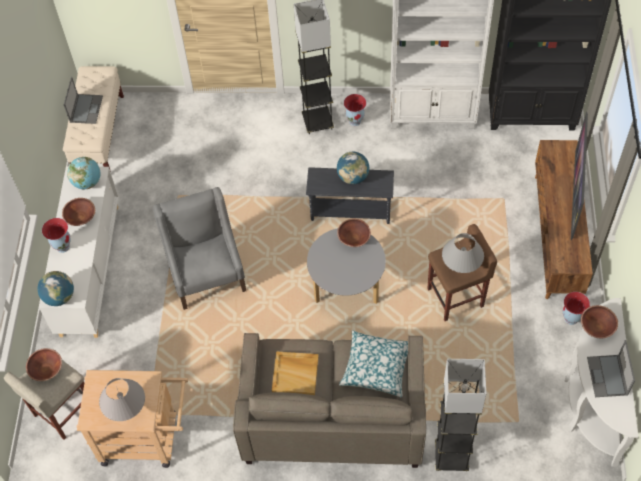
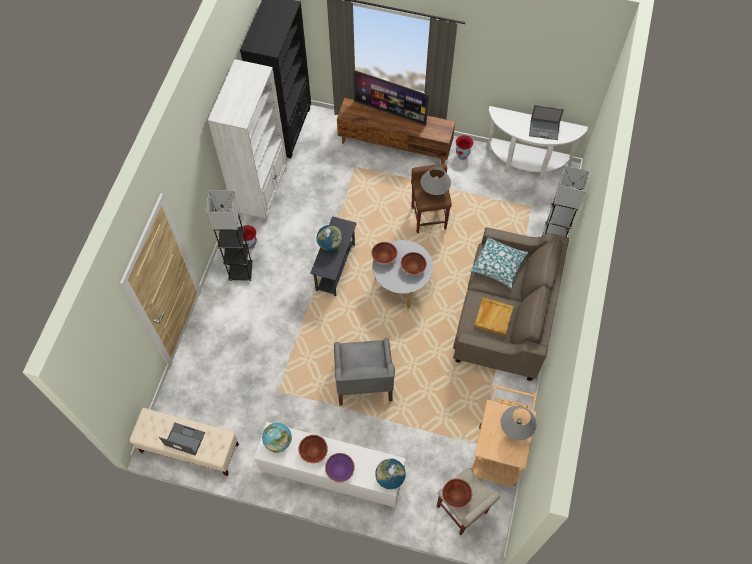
camera: 80 degrees left, 5 degrees up
(63, 246) = (340, 469): vase -> purple bowl
(207, 274) = (363, 381): grey armchair -> grey armchair turned 90 degrees counterclockwise
(597, 326) = (507, 124): brown bowl -> brown bowl (413, 267)

